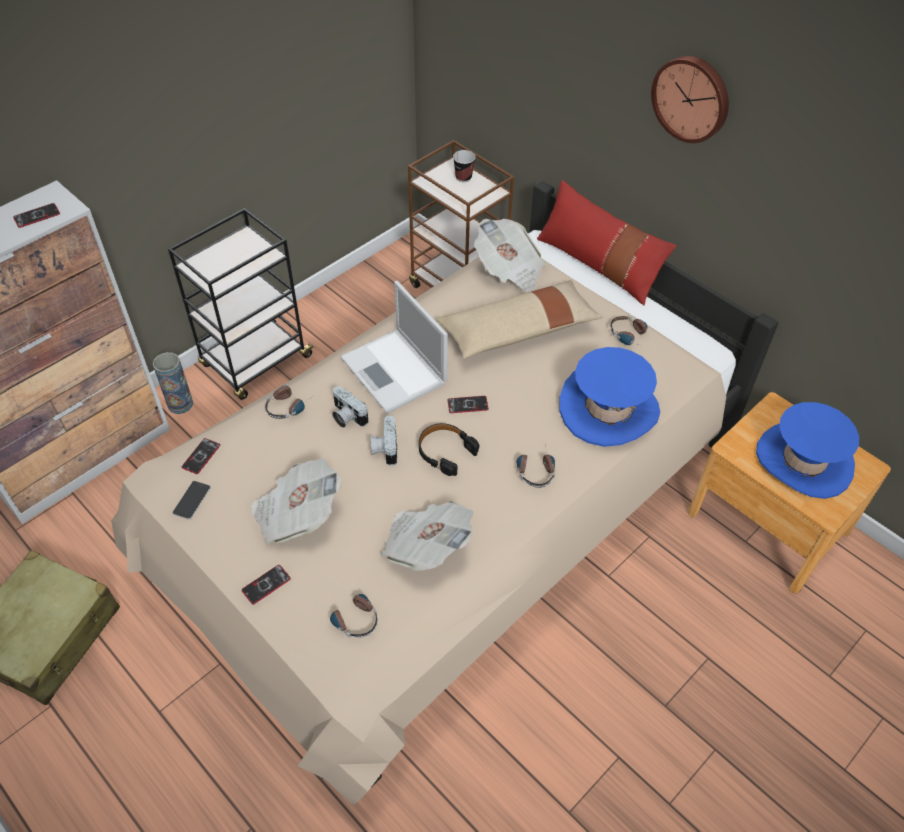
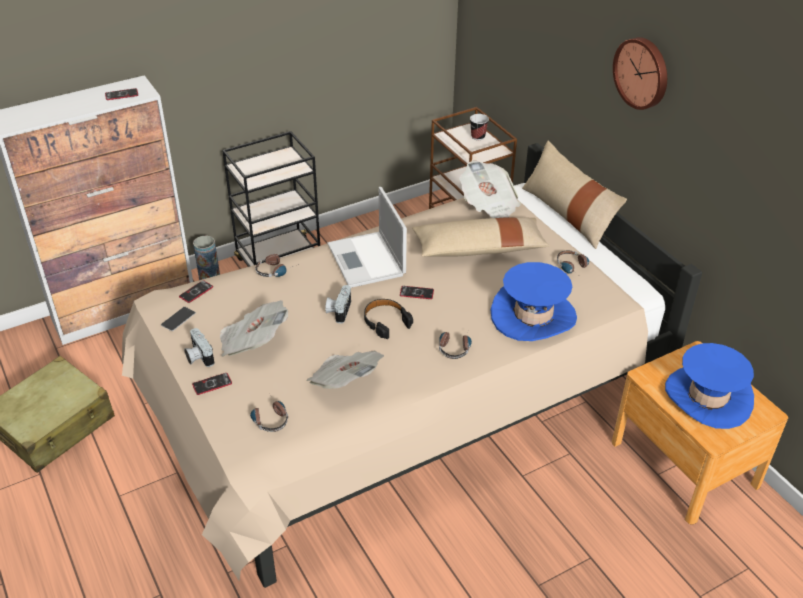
camera: 15 degrees right, 10 degrees down
(346, 416) = (317, 284): camera -> camera (198, 356)
(598, 264) = (568, 214): red pillow -> beige pillow

